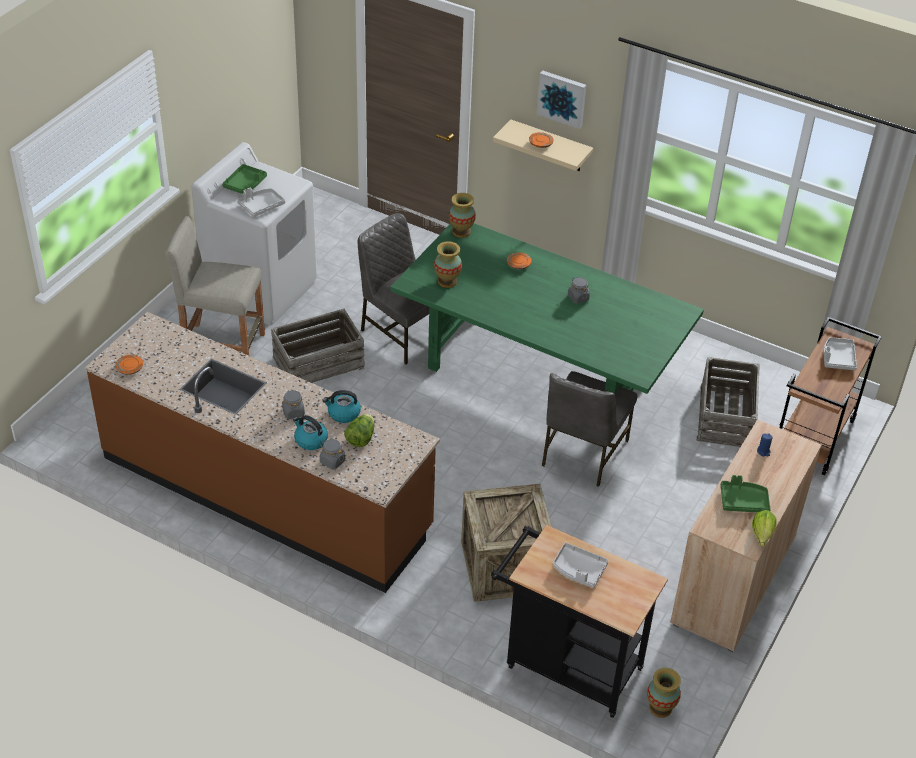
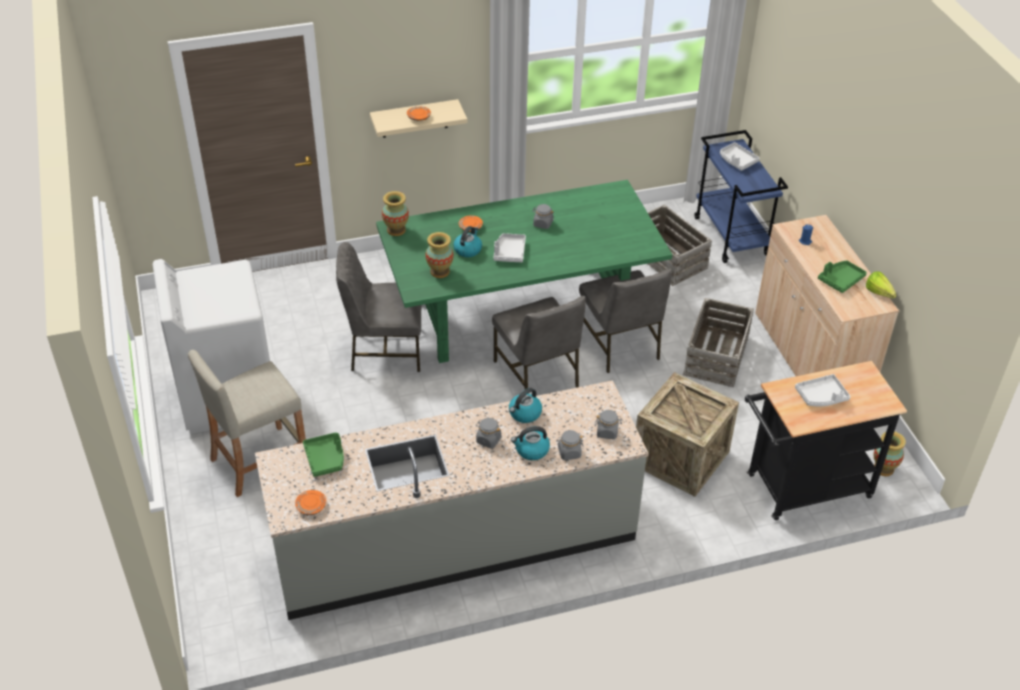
camera: 45 degrees left, 0 degrees up
(245, 184) = (196, 295): green tray -> green tray (325, 459)
(261, 206) = (236, 303): grey tray -> grey tray (509, 252)
(266, 493) = (454, 540): brown counter -> grey counter
(318, 363) = (355, 418): crate -> crate (717, 356)
(361, 438) = (563, 421): lettuce -> none
(379, 469) = (607, 432): none -> grey jar
(486, 428) = (537, 374): none -> grey chair
(491, 279) = (468, 249): none -> kettle
(562, 98) = (420, 67): picture -> none
(813, 438) = (731, 236): brown cart -> blue cart

